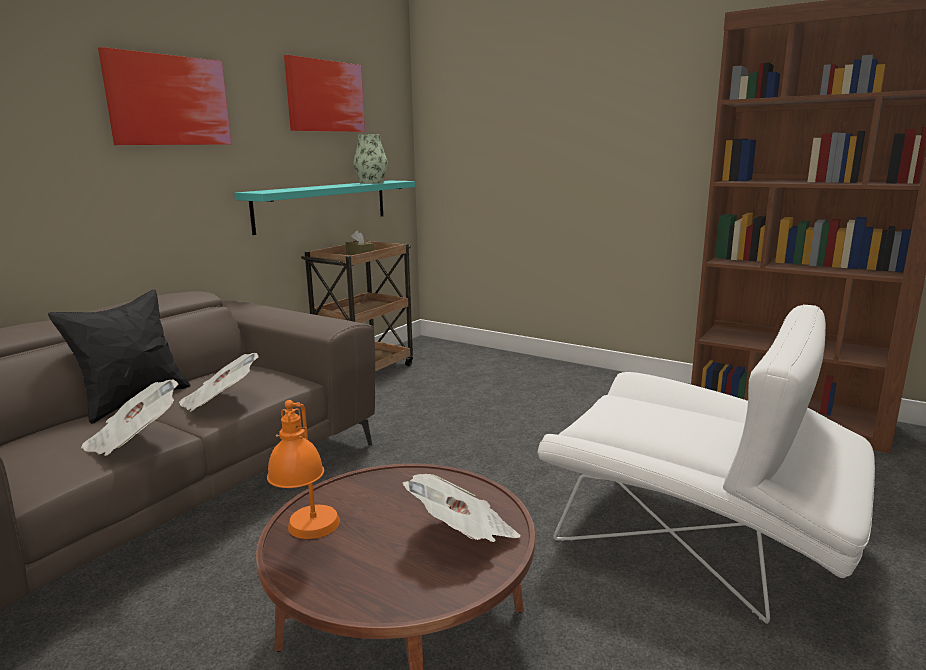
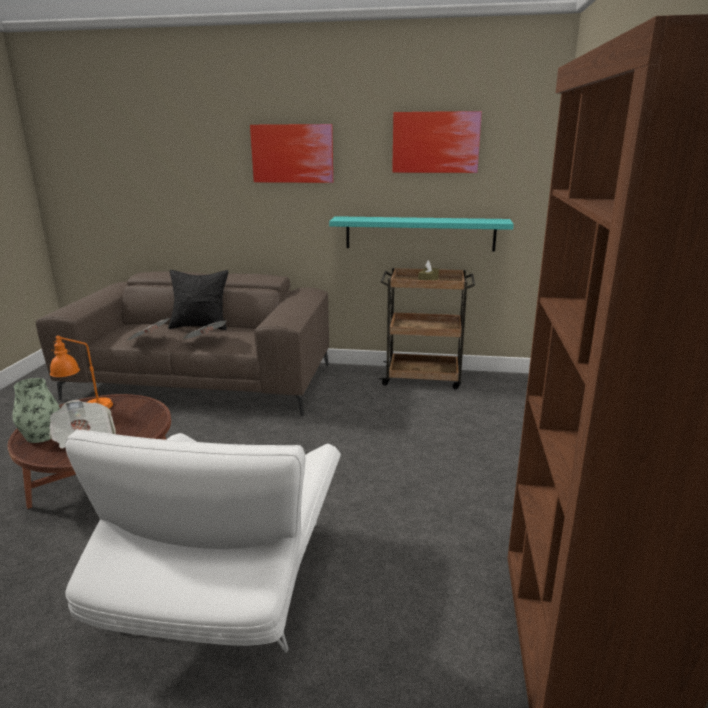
camera: 65 degrees right, 5 degrees up
(371, 182) = (465, 220): vase -> vase (41, 435)

